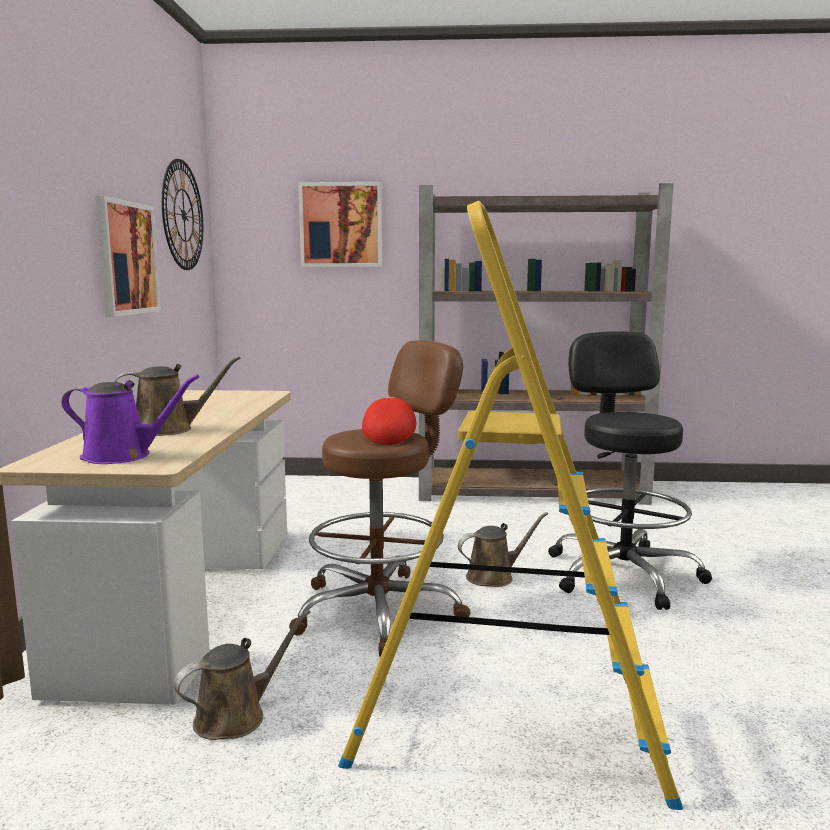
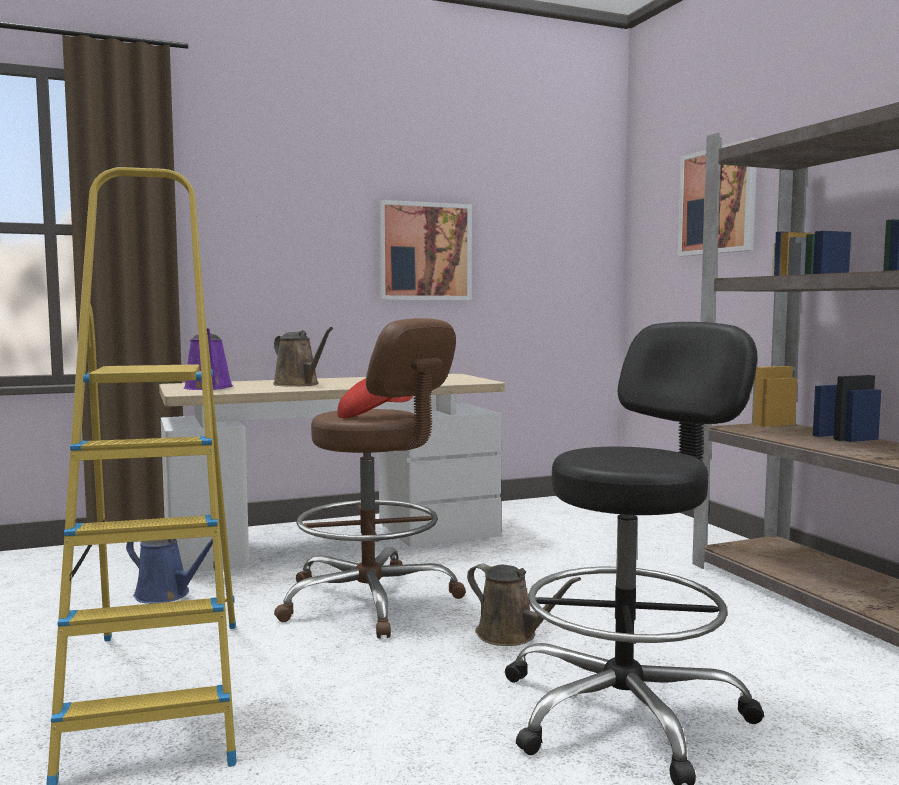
camera: 65 degrees right, 5 degrees down
(183, 215) = (548, 209): wall clock -> none
(236, 716) = (166, 595): brown watering can -> blue watering can

